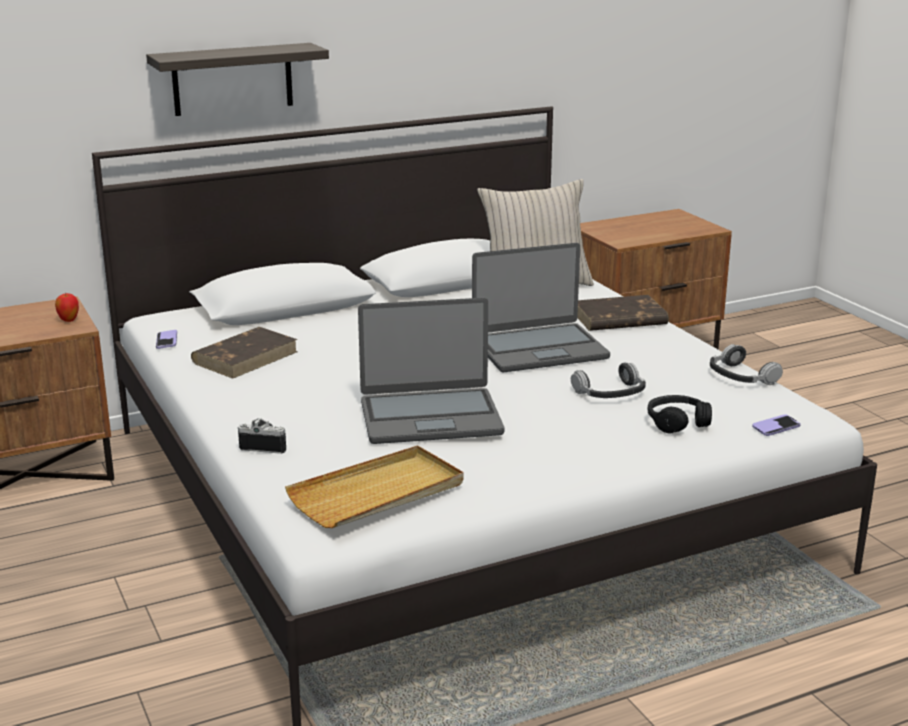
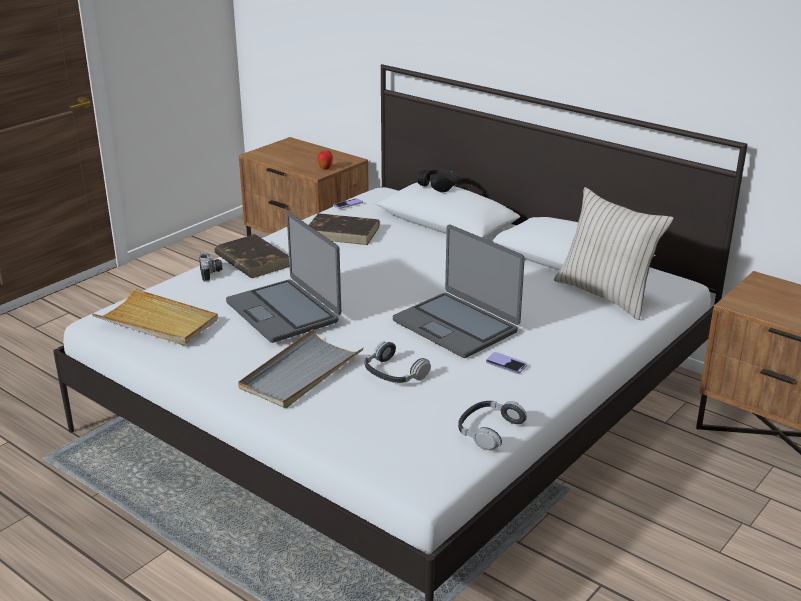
camera: 65 degrees right, 5 degrees up
(232, 79) = (477, 37): shelf -> none
(575, 435) = (300, 373): none -> grey tray
(618, 319) = (567, 347): brown book -> brown book (252, 260)
(677, 422) = (355, 412): black headphones -> black headphones (439, 186)
(776, 427) = (385, 464): phone -> phone (506, 364)

